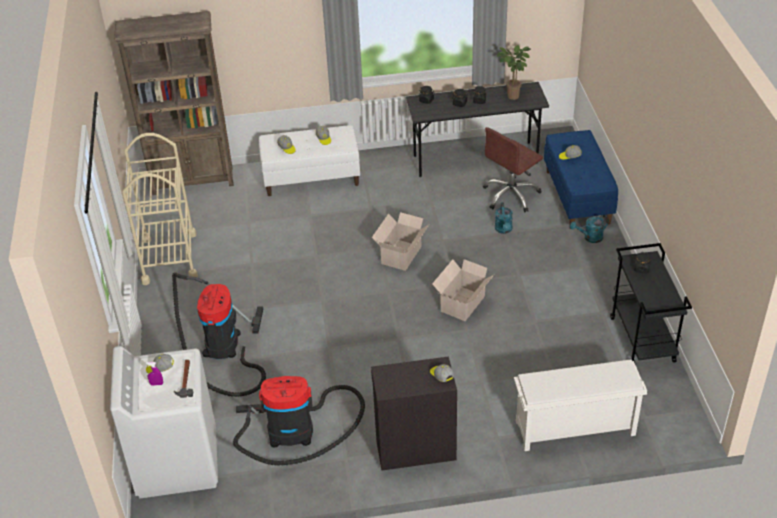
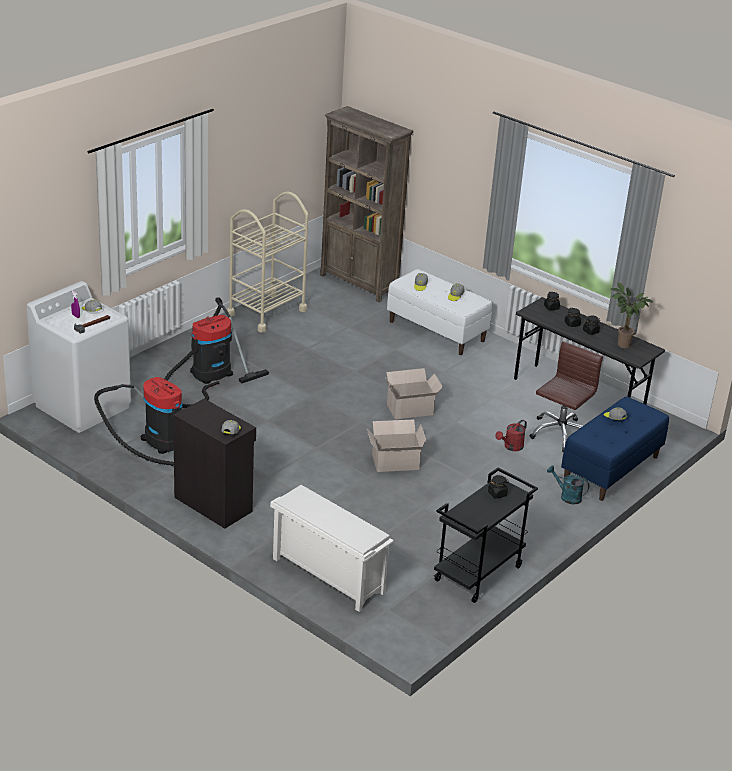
camera: 45 degrees right, 10 degrees down
(504, 230) = (511, 447): turquoise watering can -> red watering can
(511, 195) = (560, 433): brown office chair -> brown office chair turned 120 degrees clockwise

